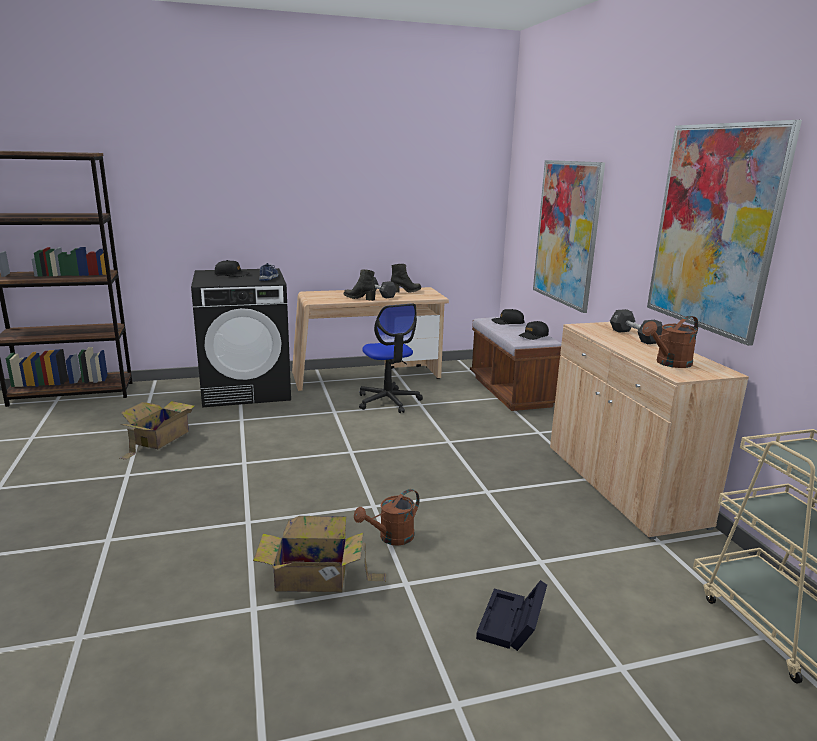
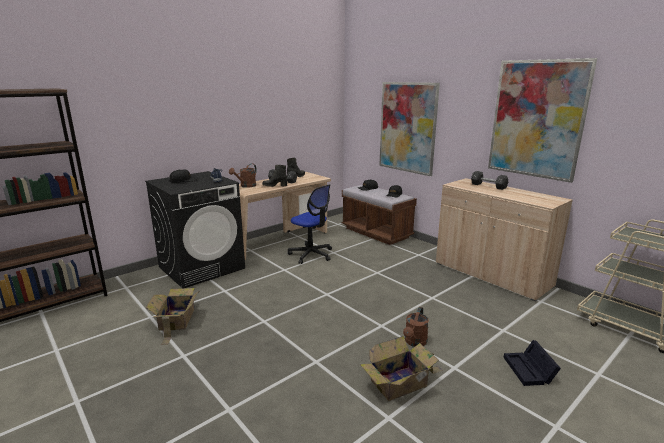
camera: 25 degrees left, 0 degrees up
(669, 363) = (531, 199): brown watering can -> brown watering can (246, 186)

